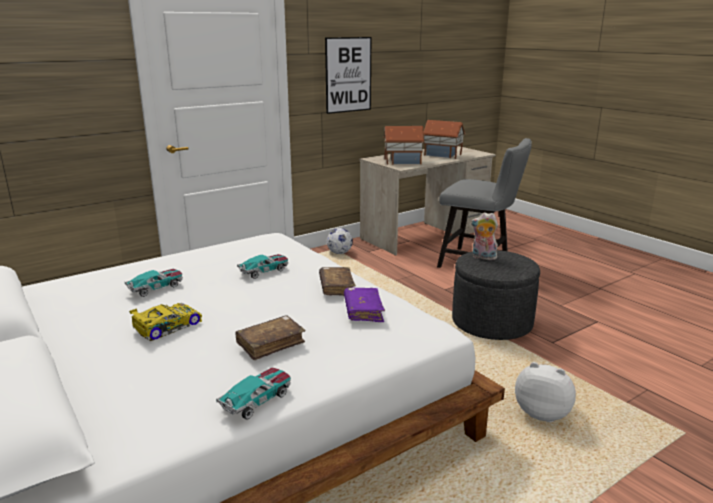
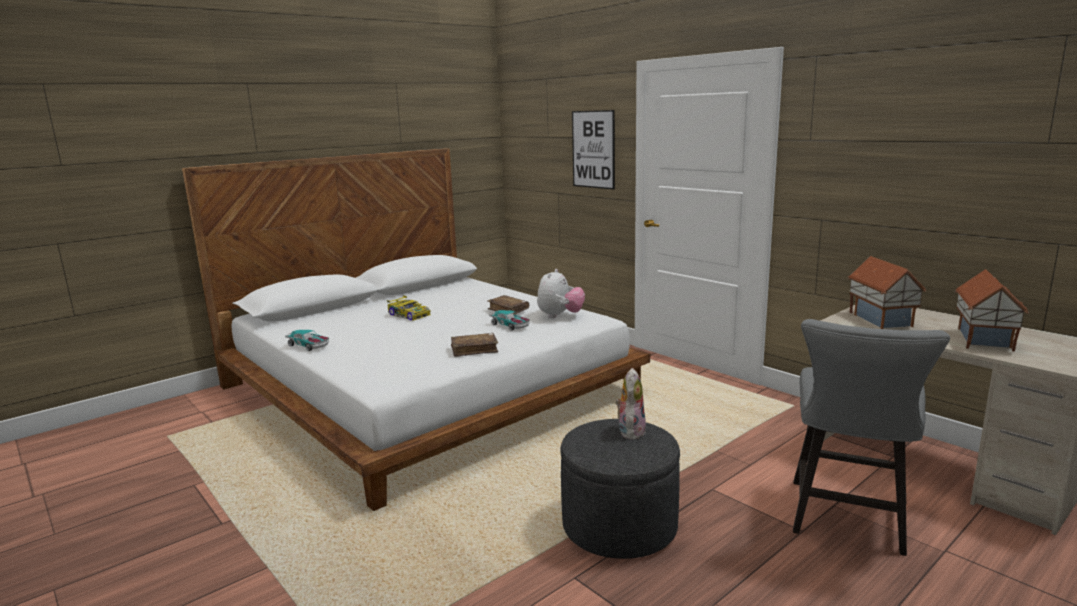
camera: 85 degrees right, 5 degrees down
(156, 287) = (471, 303): toy car -> none
(270, 343) = (373, 339): brown book -> brown book (508, 310)
(339, 253) = (783, 410): football -> none
(348, 75) = (869, 173): picture -> picture (593, 149)
(363, 311) = (417, 358): purple book -> none
(542, 413) = (406, 551): plush toy -> plush toy (560, 316)

